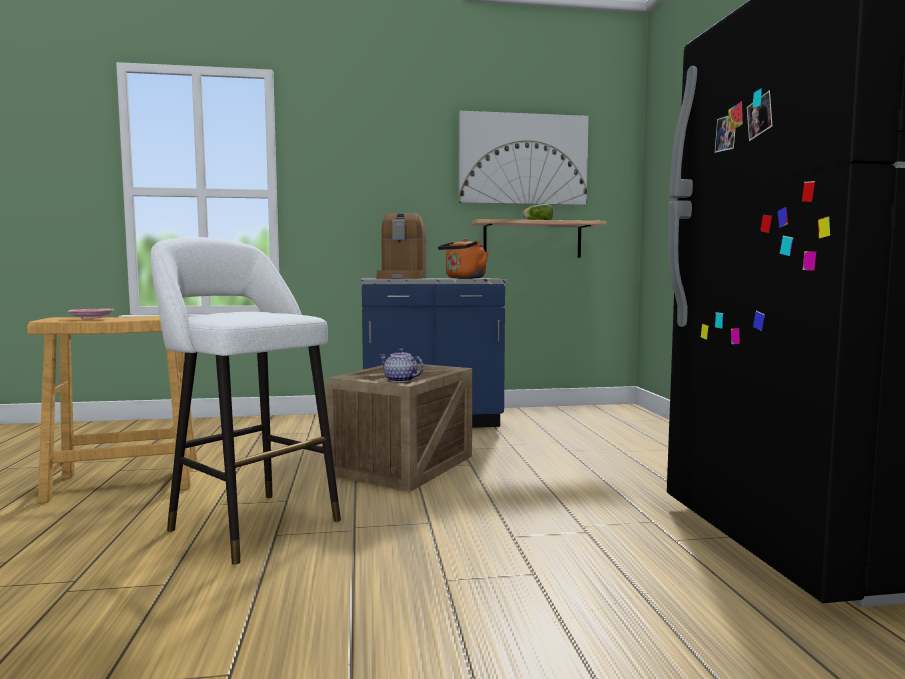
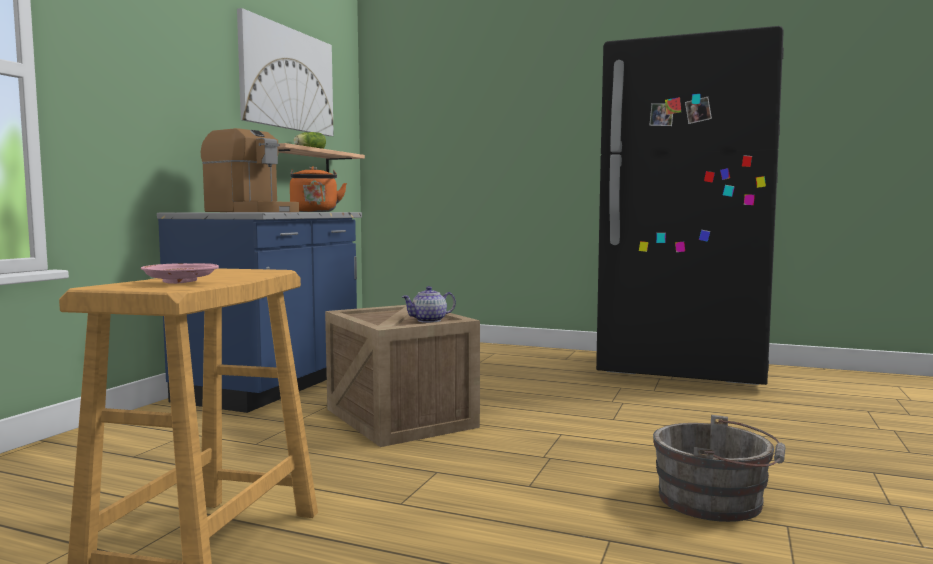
camera: 60 degrees left, 0 degrees up
(249, 523) = (483, 493): white stool -> none
(284, 623) = (716, 501): none -> grey bucket

